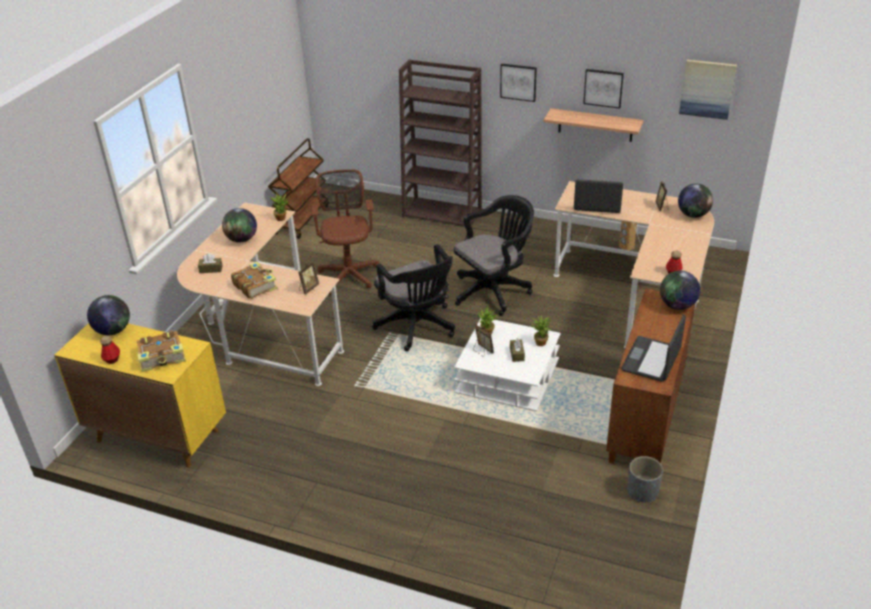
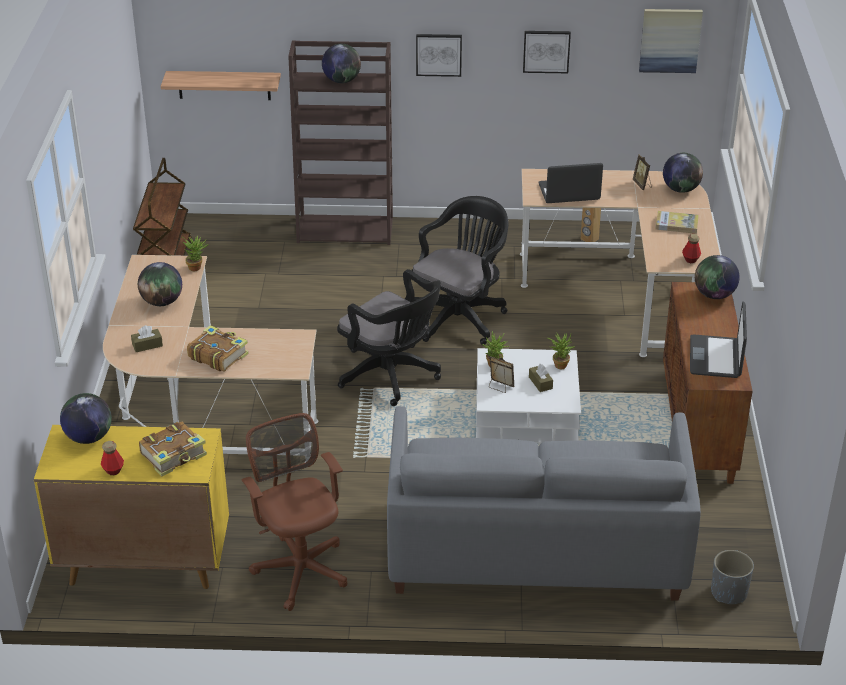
camera: 20 degrees left, 0 degrees up
(308, 288) = (286, 347): picture frame -> none
(349, 274) = (269, 326): brown office chair -> brown office chair (300, 567)
(440, 94) = (341, 81): none -> globe
(458, 493) = (536, 548): none -> grey sofa
(595, 125) = (537, 96): shelf -> shelf (224, 85)
(642, 492) = (728, 504): grey planter -> grey planter (728, 592)
(675, 242) = (676, 224): none -> book

